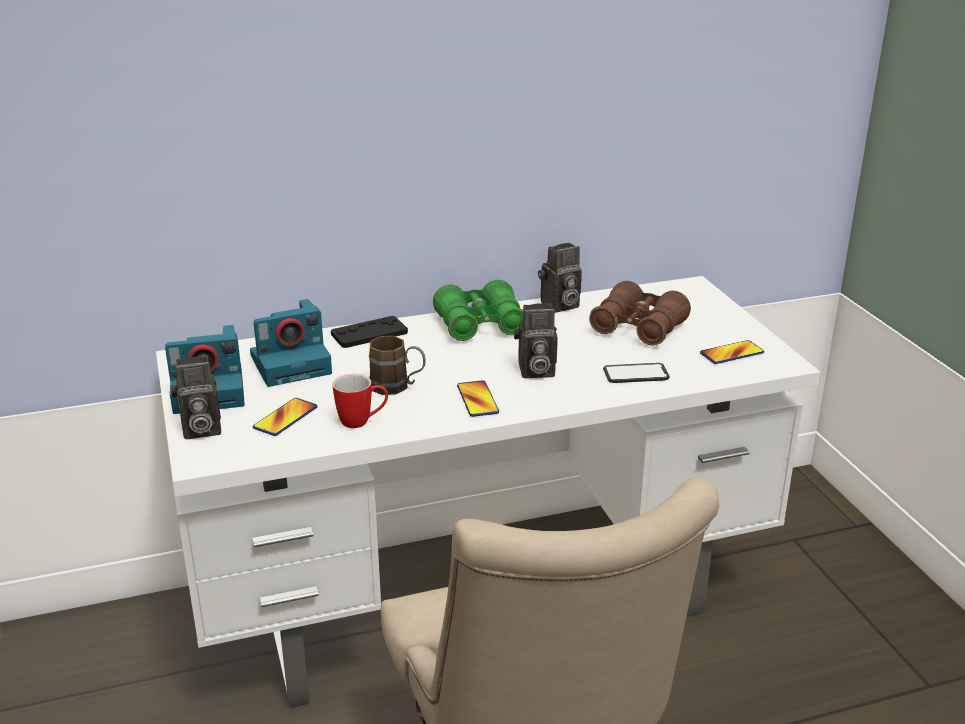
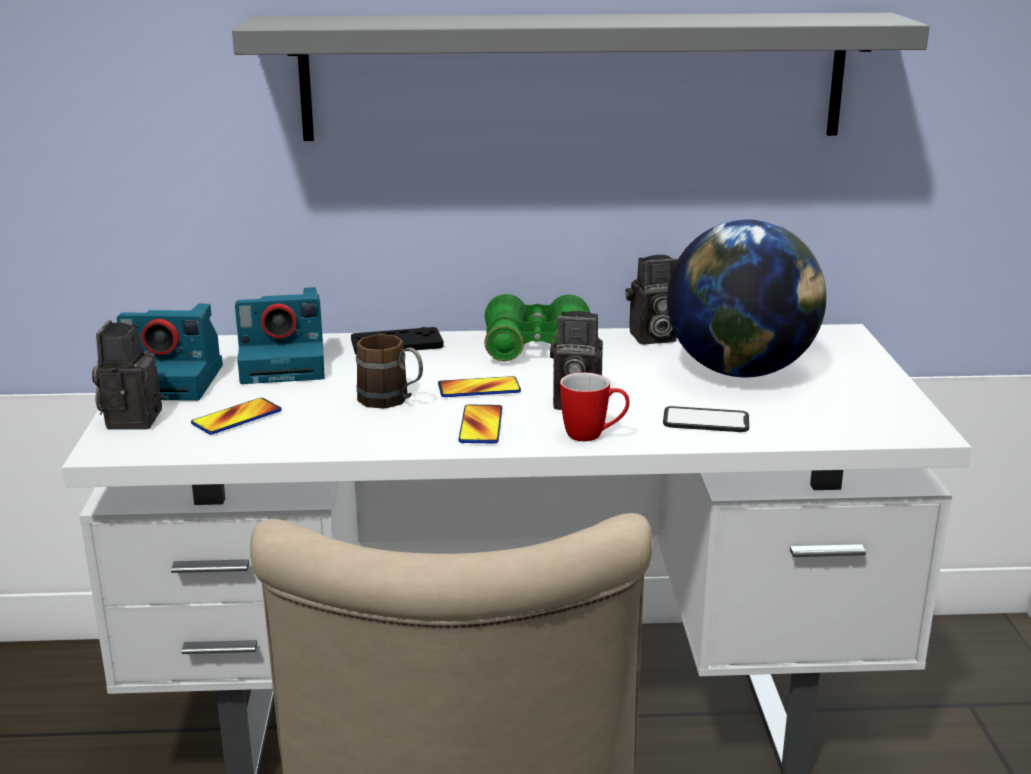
camera: 15 degrees right, 5 degrees down
(199, 430) = (131, 418): camera -> camera turned 90 degrees clockwise
(362, 422) = (323, 432): mug -> mug (593, 436)
(491, 112) = (573, 77): none -> grey shelf
(638, 328) = (740, 371): brown binoculars -> globe
(731, 353) = (853, 412): phone -> phone (479, 389)

